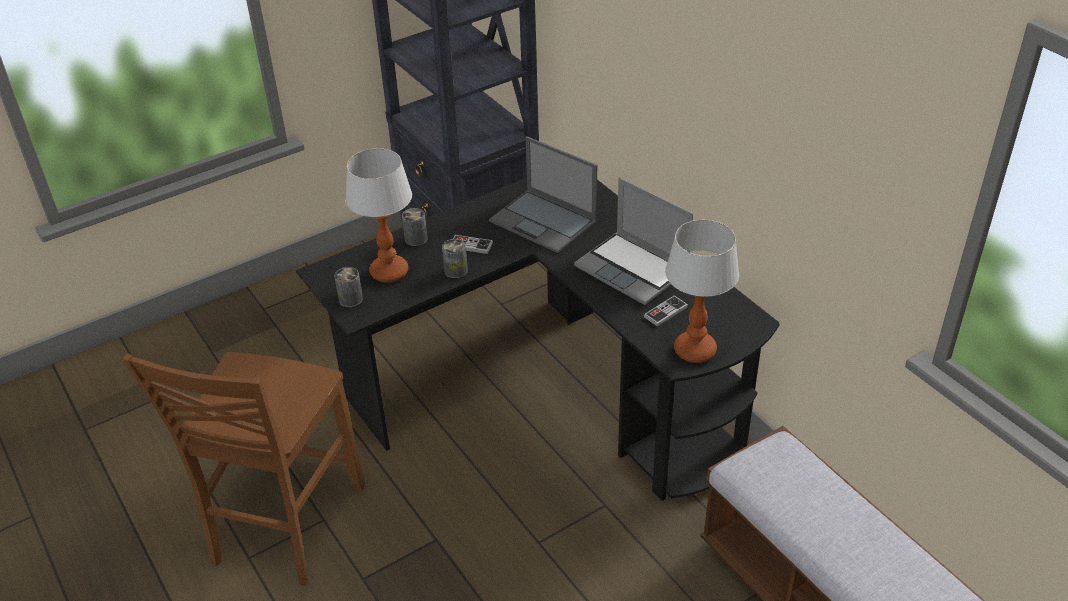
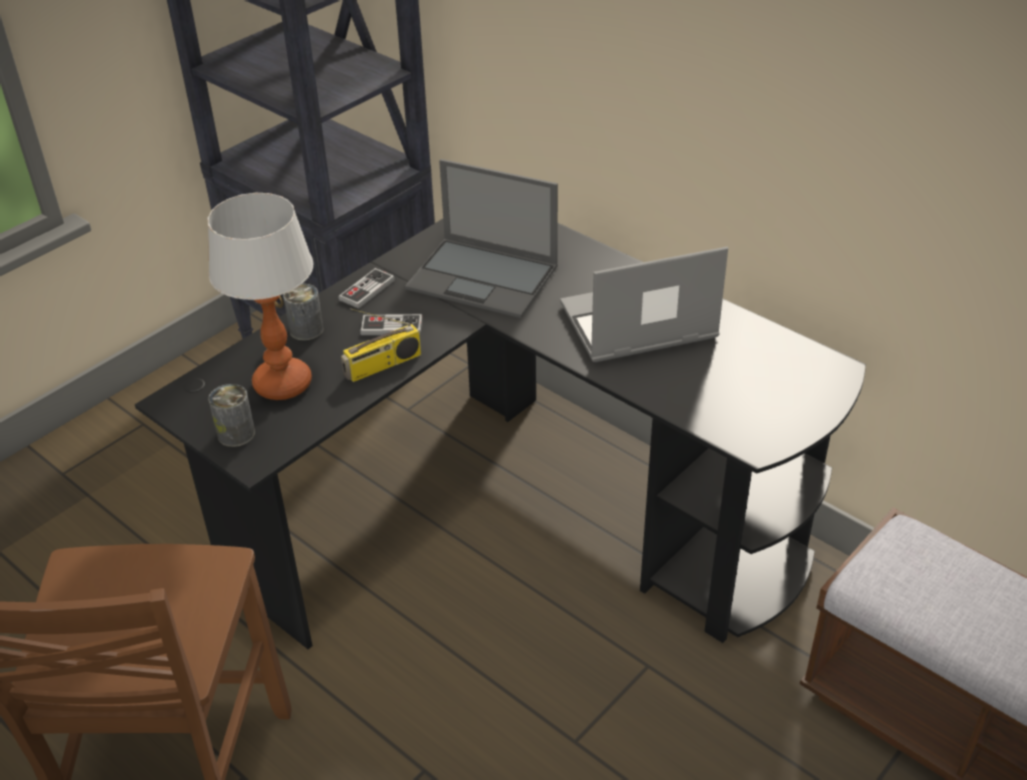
camera: 15 degrees left, 0 degrees up
(456, 270) = (382, 366): can -> radio
(633, 270) = (637, 324): laptop -> laptop turned 135 degrees clockwise
(665, 312) = (707, 375): game controller -> game controller (367, 290)
(695, 350) = (771, 421): table lamp -> none

